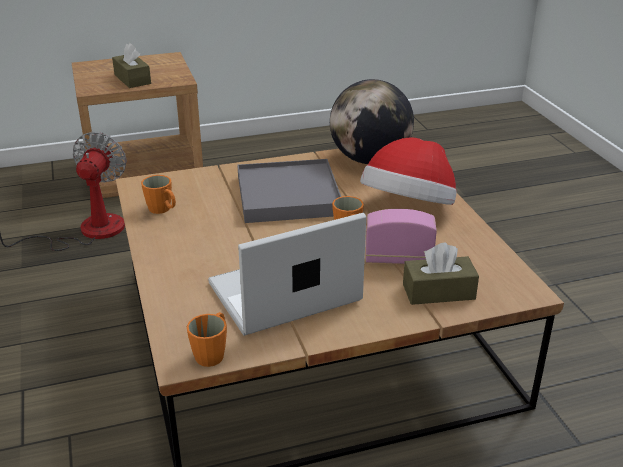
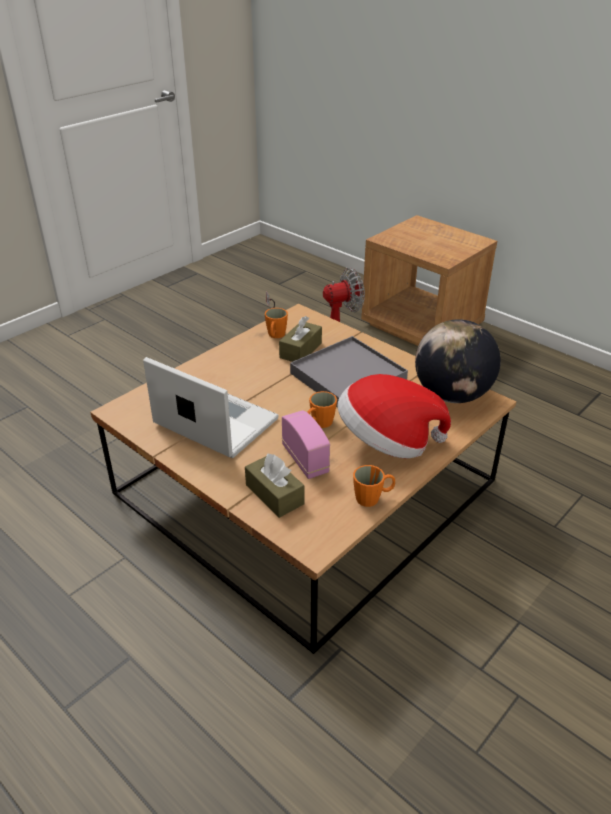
camera: 60 degrees right, 5 degrees up
(132, 79) = (420, 244): brown tissue box -> brown tissue box (300, 350)
(212, 352) = (132, 418): orange mug -> orange mug (373, 498)

